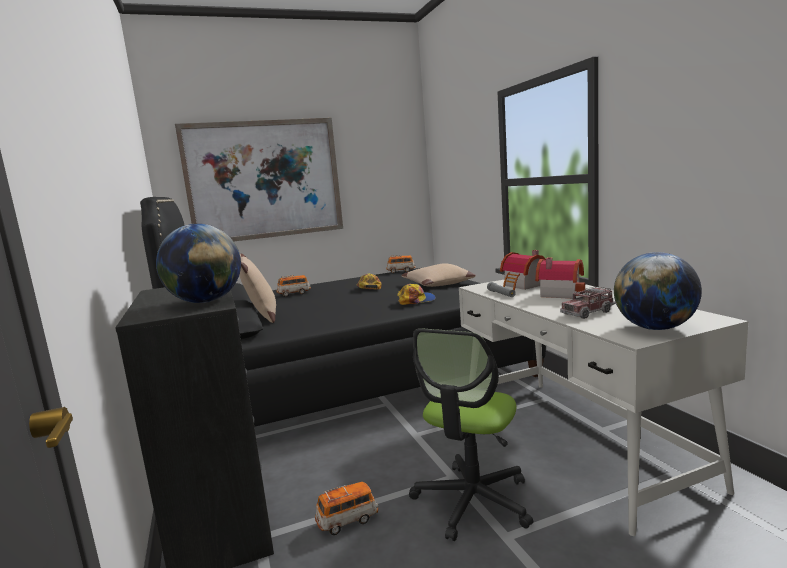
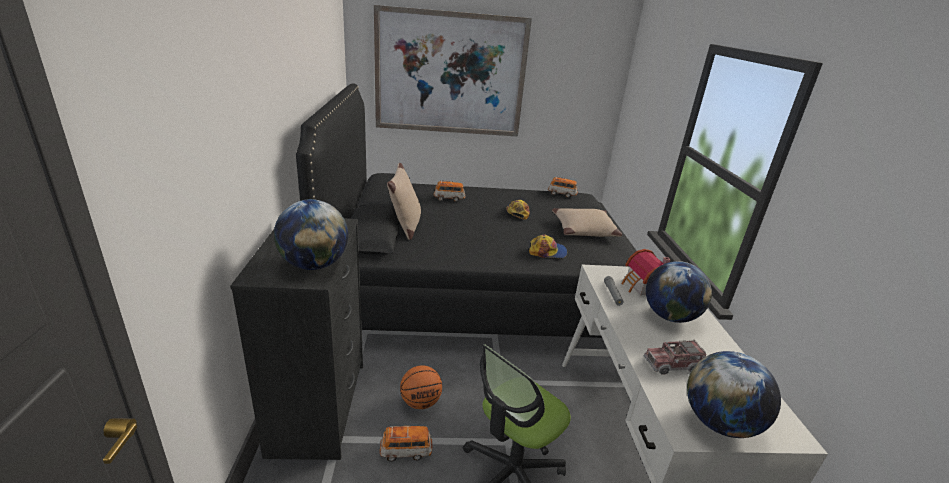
camera: 15 degrees right, 15 degrees up
(340, 476) = (420, 402): none -> basketball
(559, 293) = (669, 316): toy house -> globe

